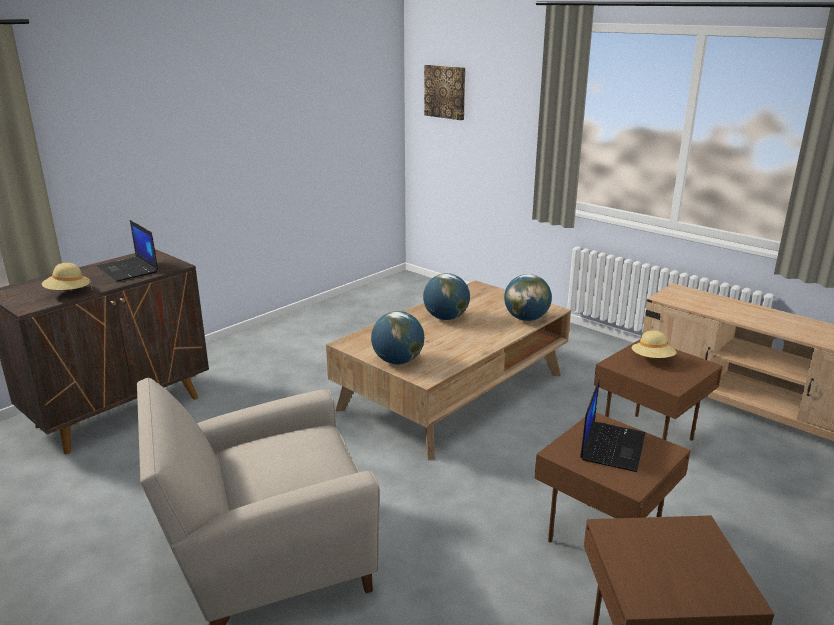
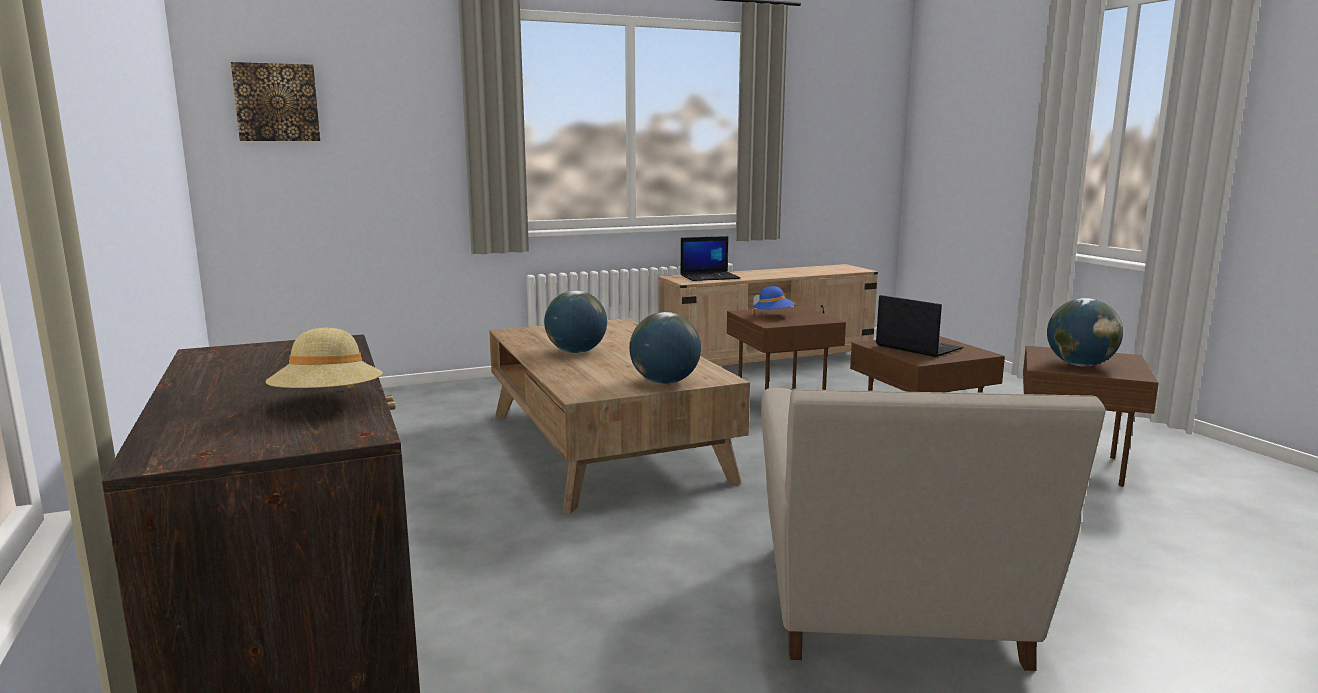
camera: 65 degrees left, 10 degrees down
(129, 269) = (282, 364): laptop -> laptop (710, 277)
(526, 318) = (627, 331): globe -> globe (1079, 365)
(652, 359) = (773, 315): beige hat -> blue hat

